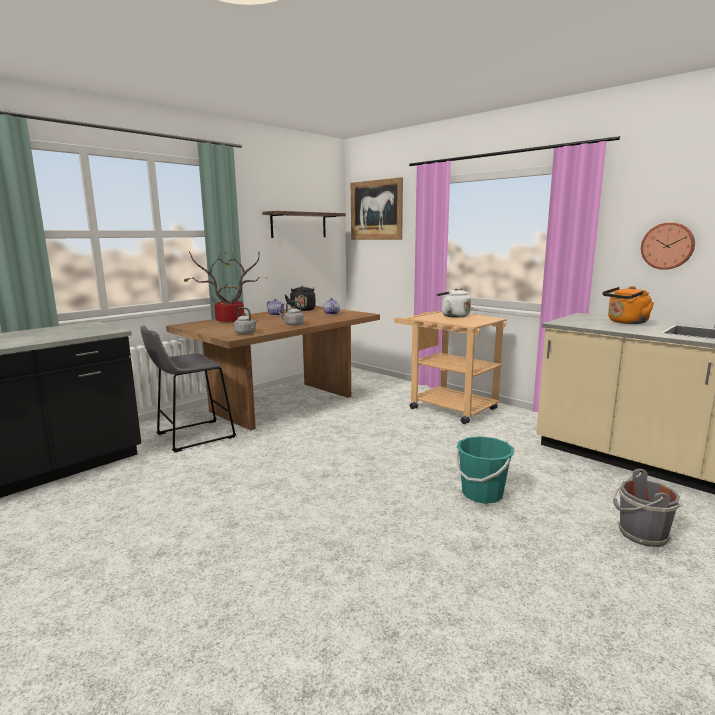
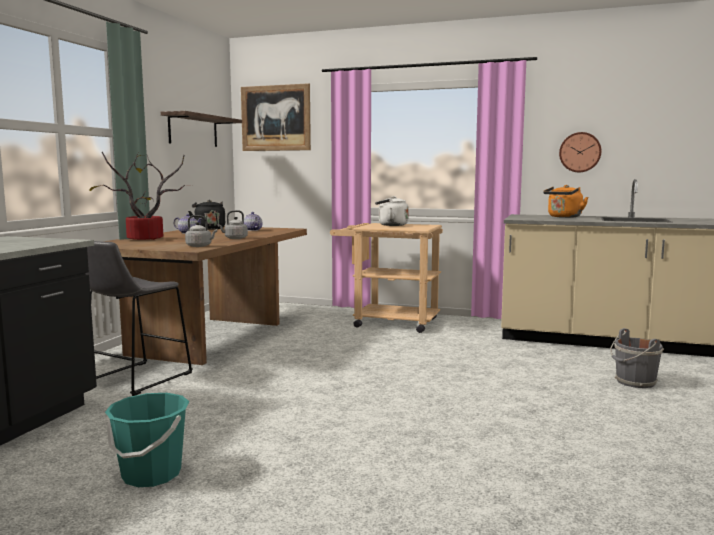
camera: 25 degrees left, 5 degrees down
(482, 494) = (495, 378): turquoise bucket -> turquoise bucket (151, 474)

